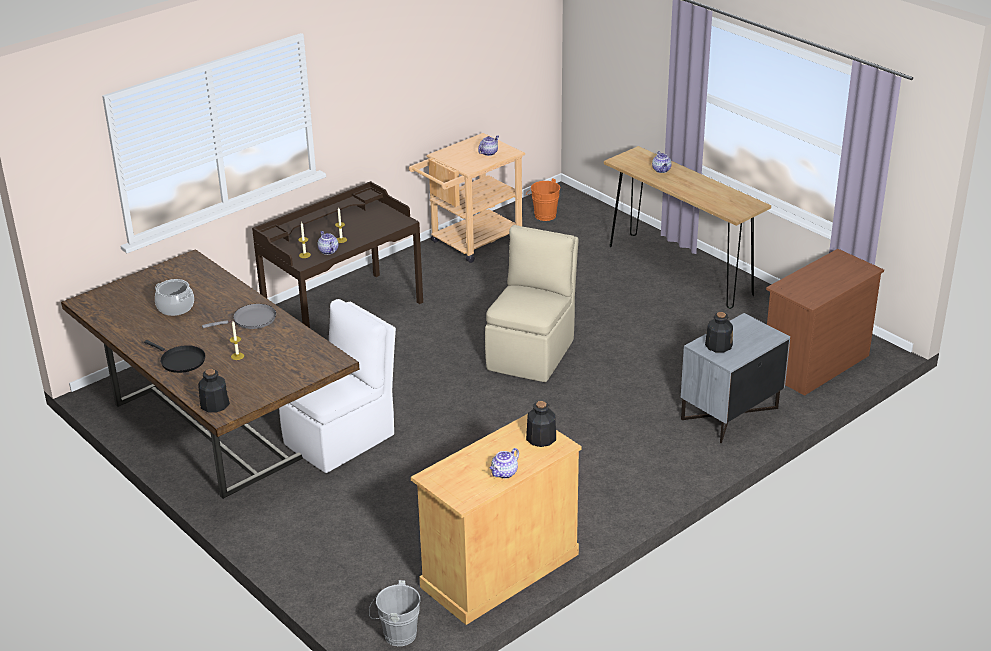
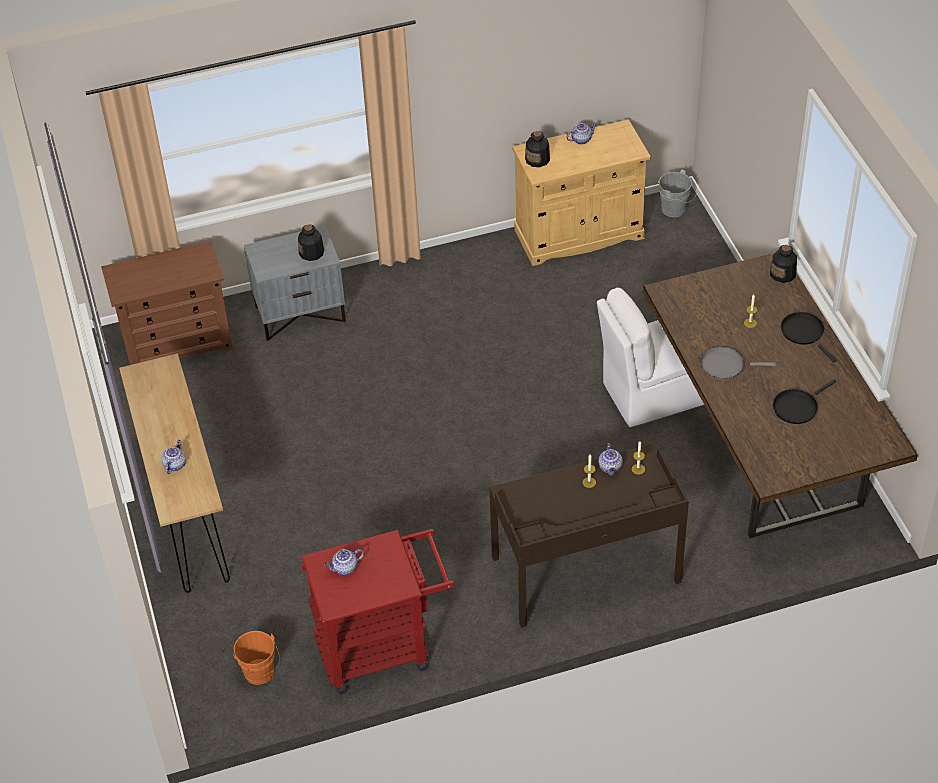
camera: 155 degrees left, 15 degrees up
(176, 307) = (797, 407): cooking pot -> black frying pan
(470, 243) = (383, 647): beige cart -> red cart
(532, 353) = (422, 441): beige chair -> none

